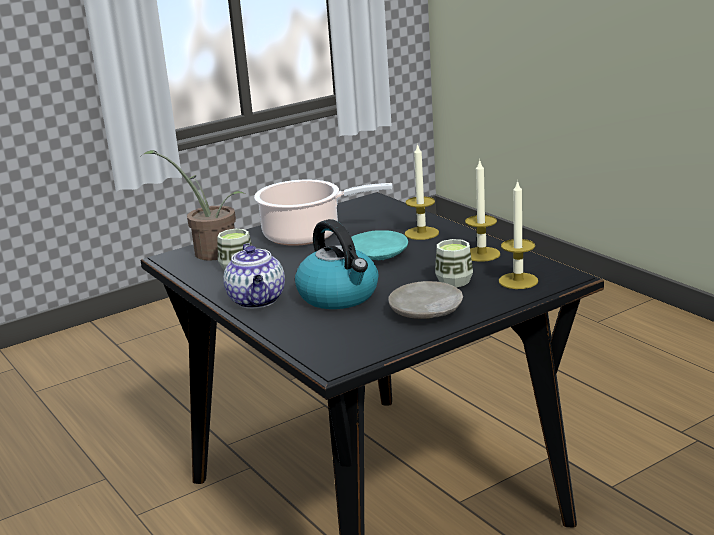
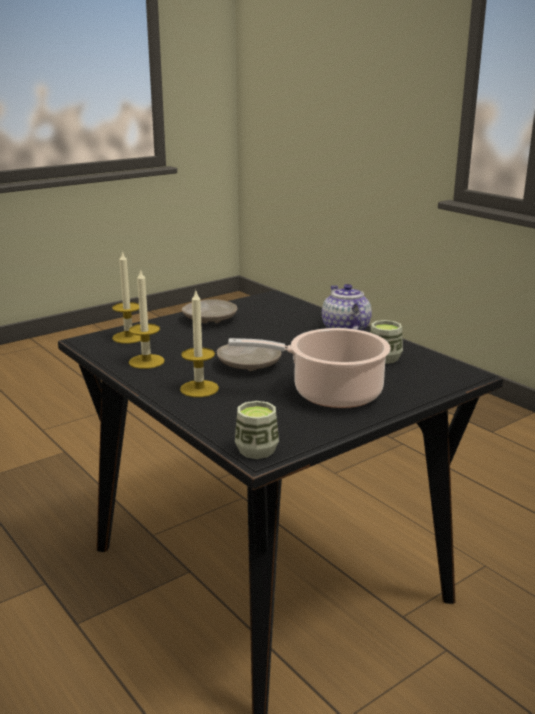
camera: 175 degrees right, 0 degrees up
(210, 251) = (429, 377): potted plant -> none
(339, 296) = (277, 331): kettle -> none
(376, 256) = (249, 364): turquoise plate -> beige plate
(454, 281) = (181, 339): cup -> cup (256, 450)

